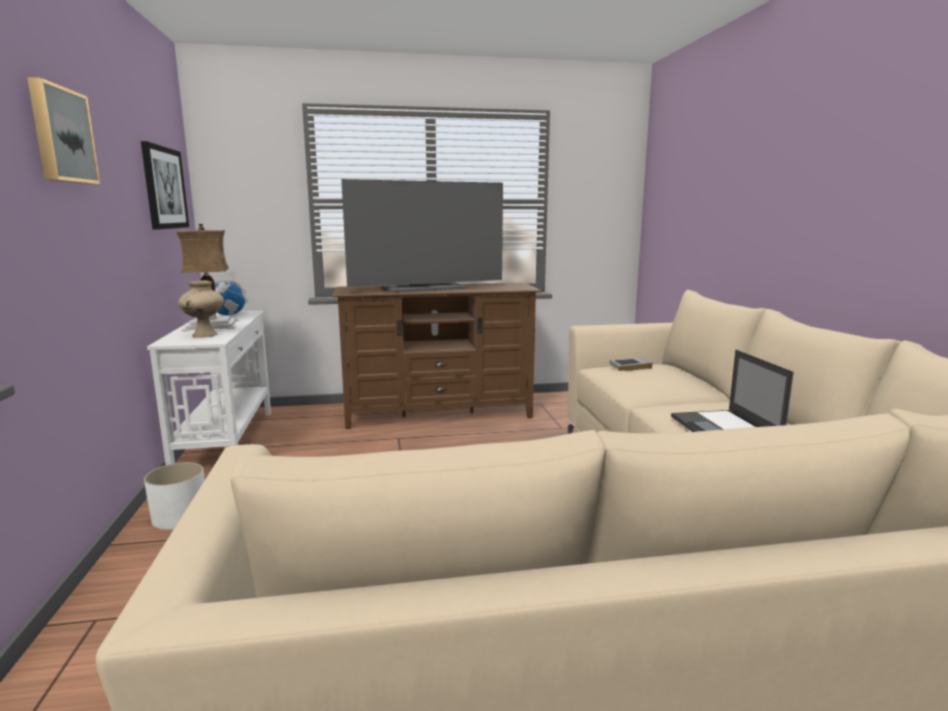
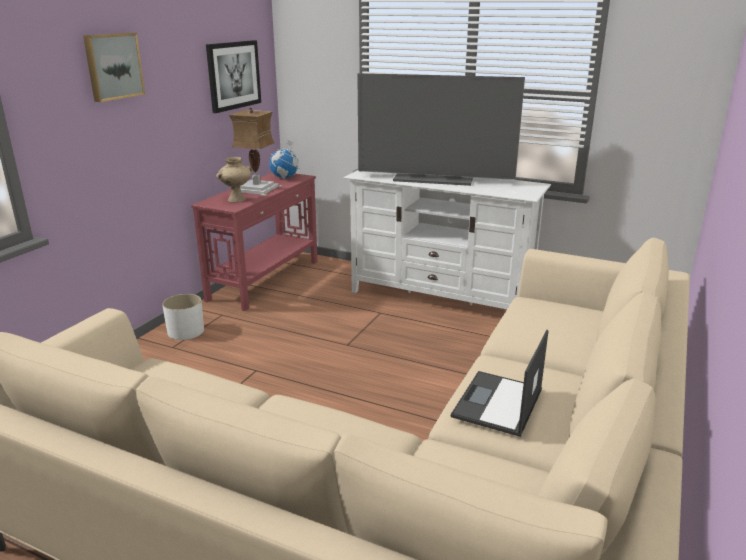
camera: 35 degrees right, 10 degrees up
(227, 441) = (265, 280): white console table -> red console table
(439, 414) = (440, 298): brown tv stand -> white tv stand
(630, 367) = (555, 308): book -> none

